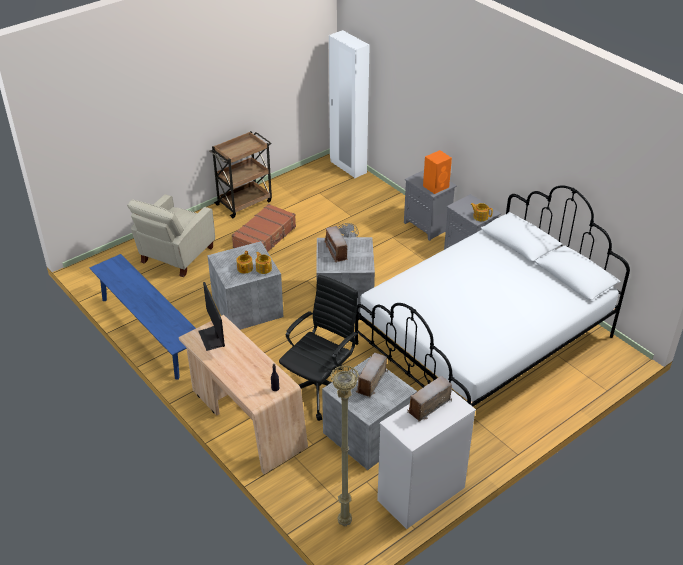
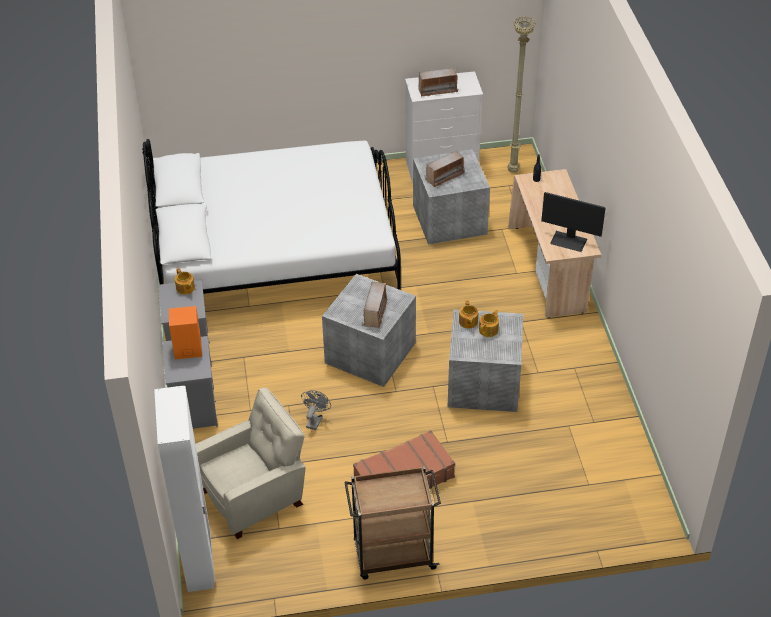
camera: 150 degrees left, 5 degrees up
(150, 331) = (606, 396): blue bench -> none
(175, 256) = (533, 495): beige armchair -> beige armchair (255, 496)
(212, 338) = (569, 241): monitor -> monitor turned 105 degrees clockwise
(320, 389) = (464, 270): black office chair -> none

